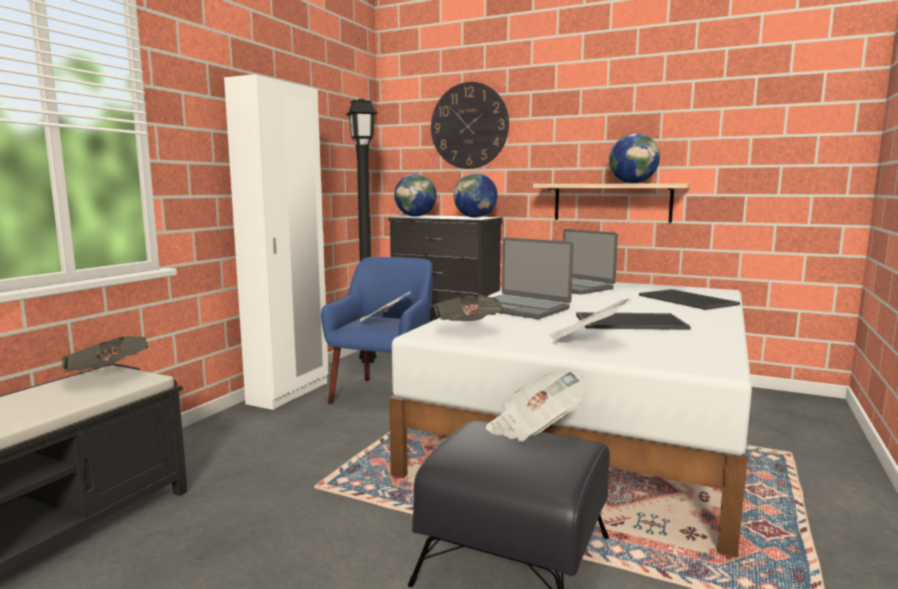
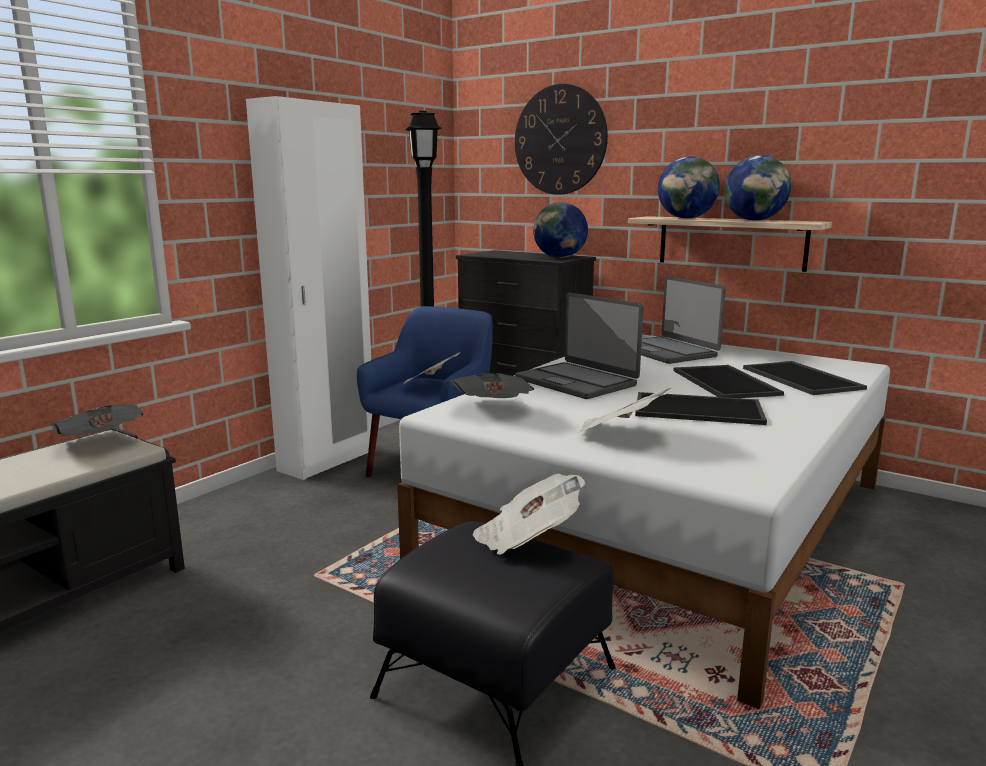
camera: 10 degrees right, 5 degrees up
(415, 216) = (491, 253): globe -> globe (686, 218)
(632, 304) = (722, 382): none -> tray

